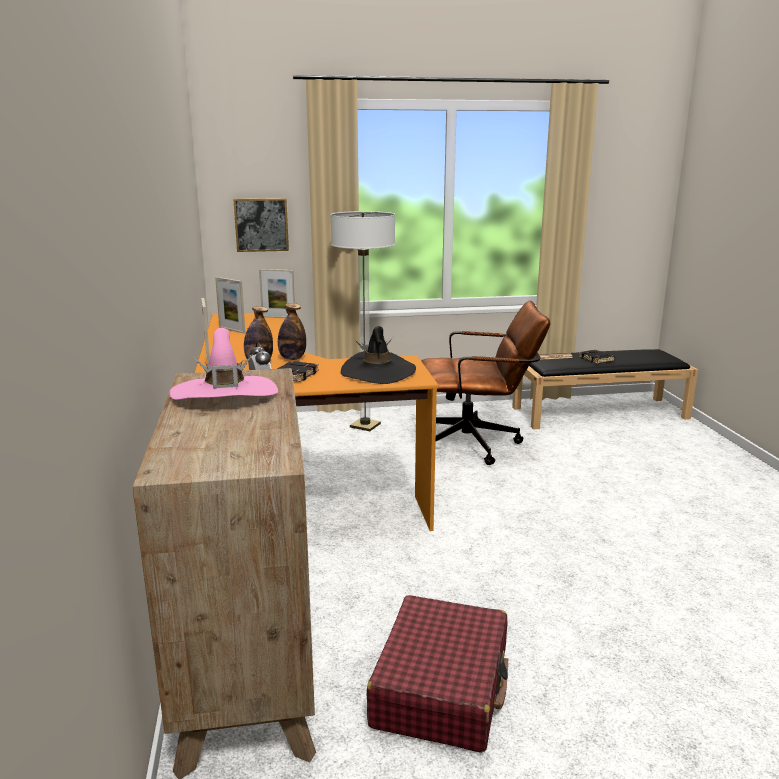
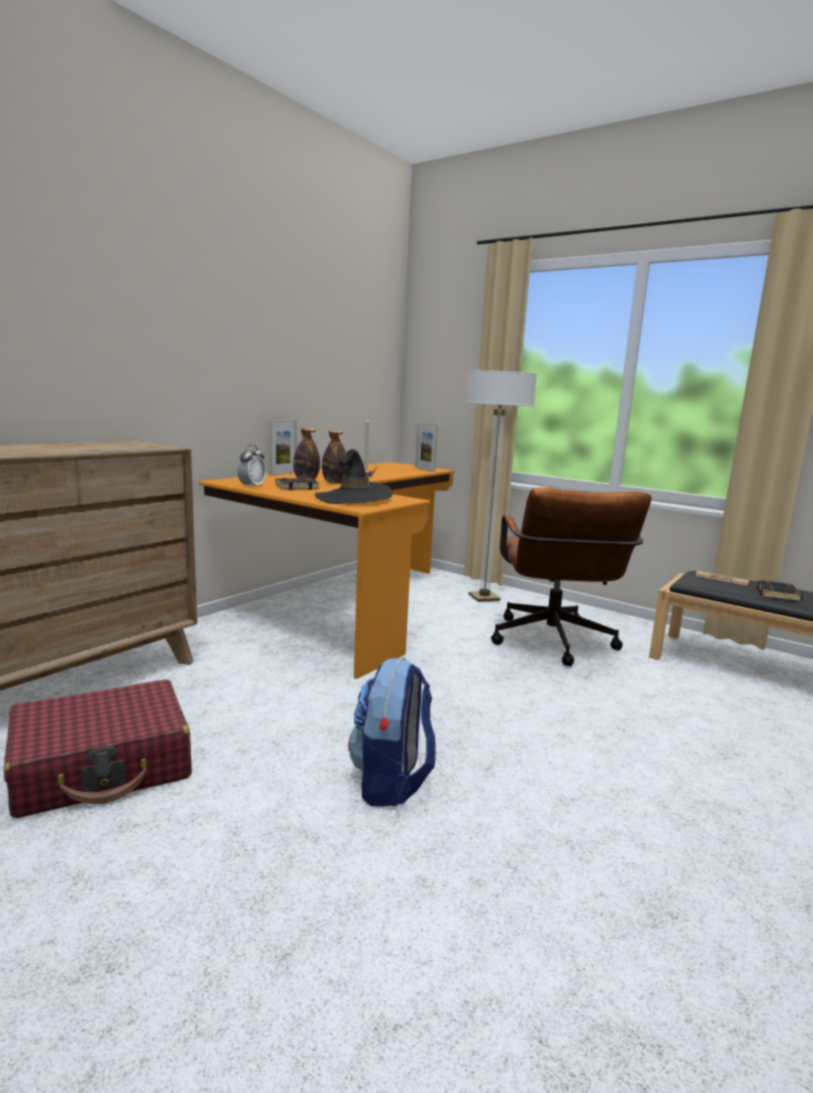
camera: 45 degrees right, 5 degrees down
(225, 395) = (96, 446): pink hat -> none
(261, 224) = (445, 386): picture -> none
(477, 444) = (553, 645): brown office chair -> brown office chair turned 45 degrees clockwise
(587, 577) = (391, 781): none -> backpack

